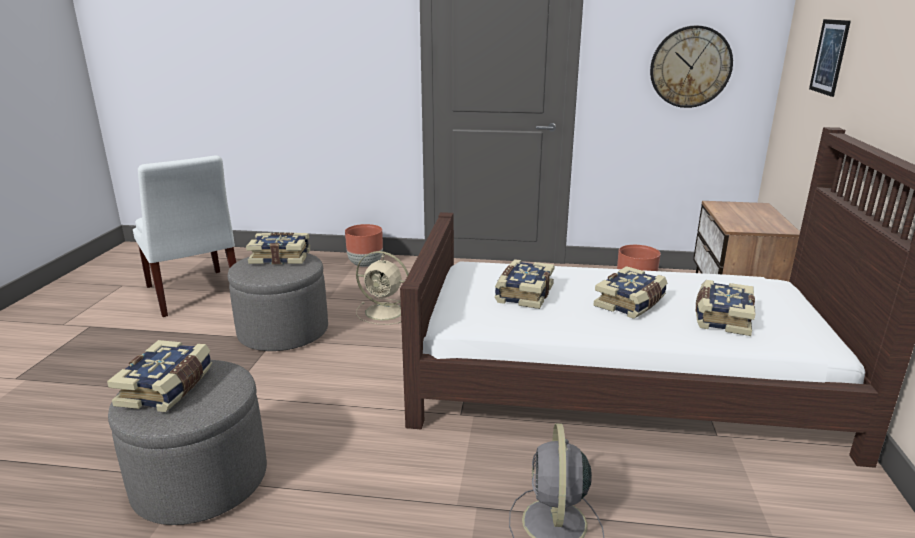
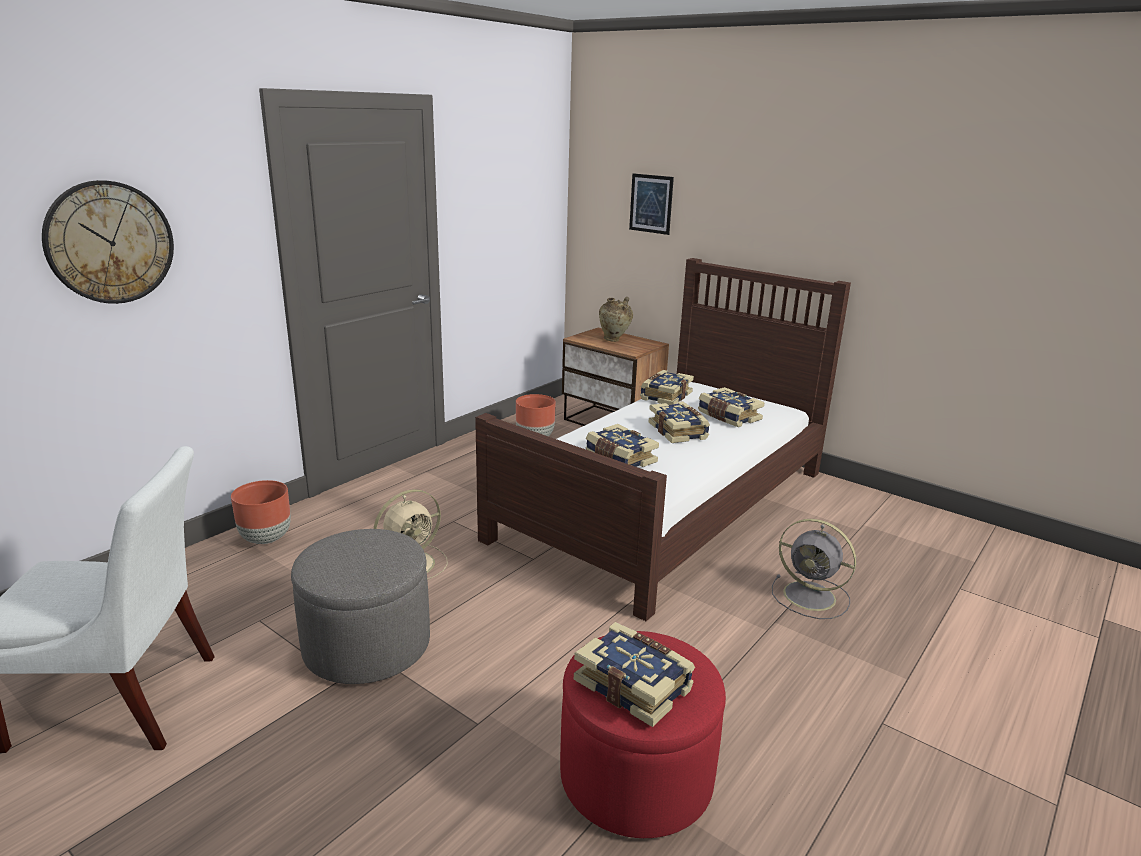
camera: 60 degrees left, 0 degrees up
(200, 480) = (636, 776): grey ottoman -> red ottoman
(280, 257) = (343, 548): book -> book (665, 396)
(690, 67) = (516, 218): wall clock -> wall clock (110, 242)
(749, 215) = (614, 340): none -> beige vase

